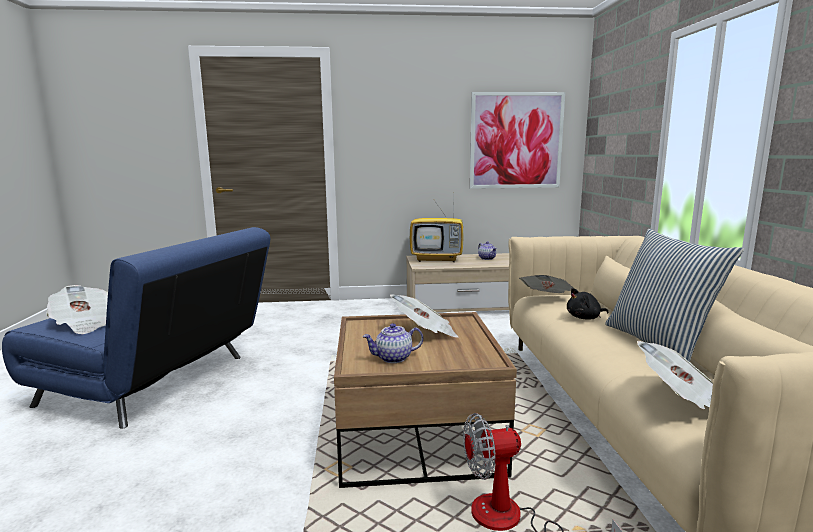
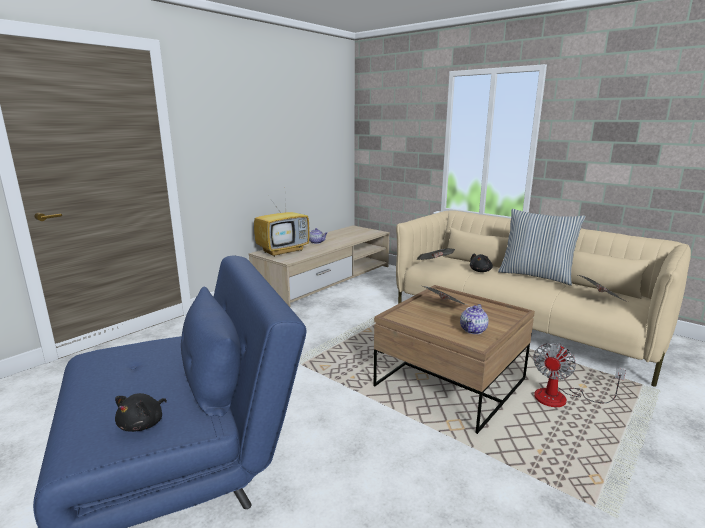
camera: 45 degrees left, 5 degrees up
(85, 324) = (143, 424): newspaper -> black plush toy
(516, 141) = (316, 139): picture -> none

